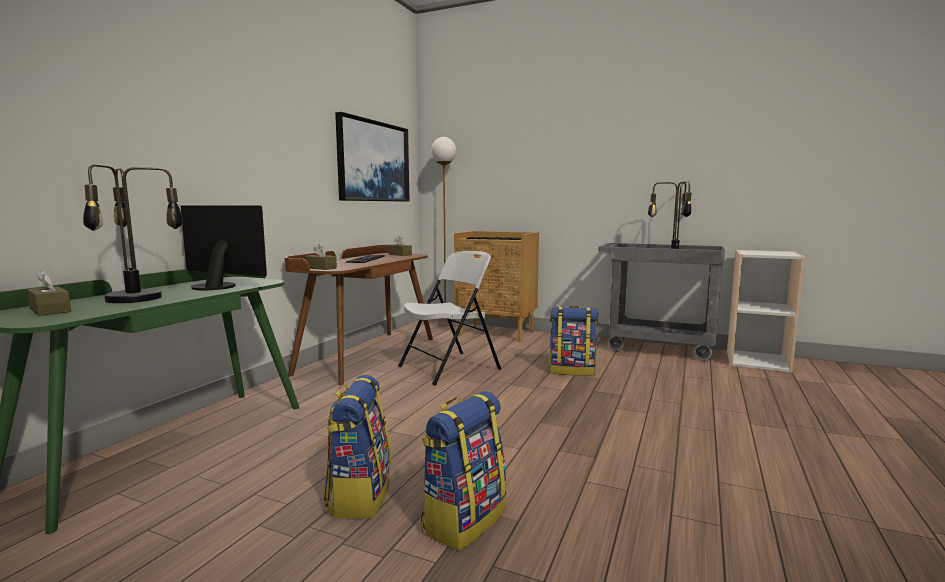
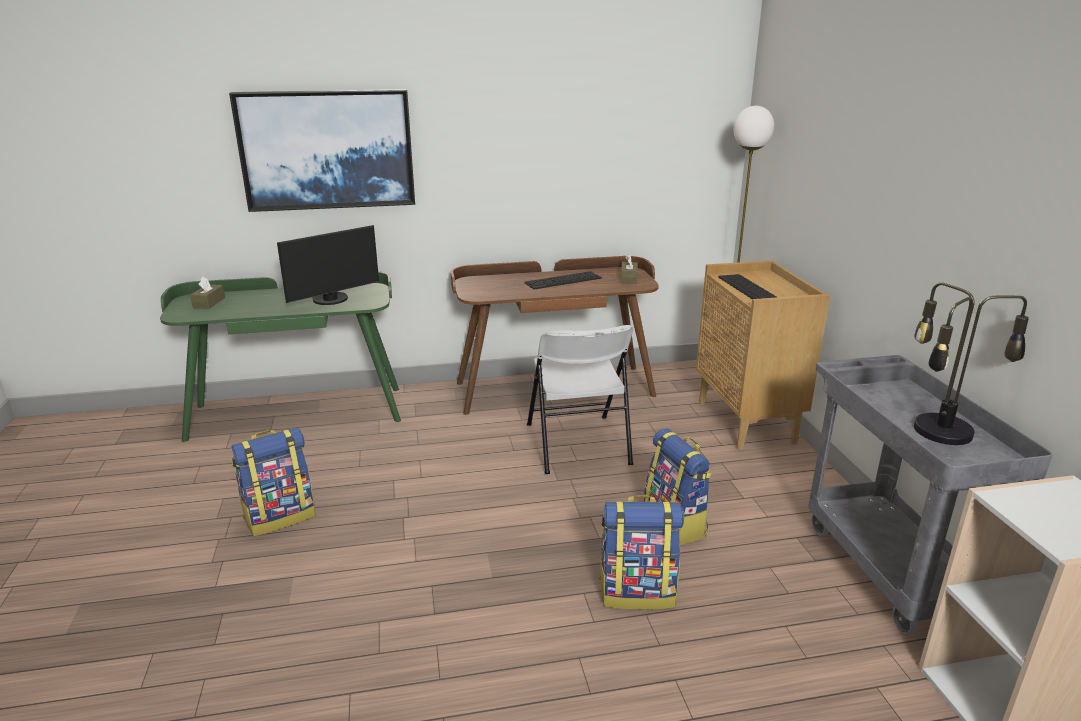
camera: 55 degrees right, 15 degrees up
(135, 298) = (262, 302): table lamp -> none
(218, 286) = (332, 300): monitor -> monitor turned 60 degrees clockwise
(321, 268) = (471, 289): brown tissue box -> none
(373, 161) = (631, 146): picture -> picture (327, 150)
(449, 368) = (577, 444): white chair -> white chair turned 60 degrees clockwise
(463, 519) = (274, 577): backpack -> backpack (637, 592)

